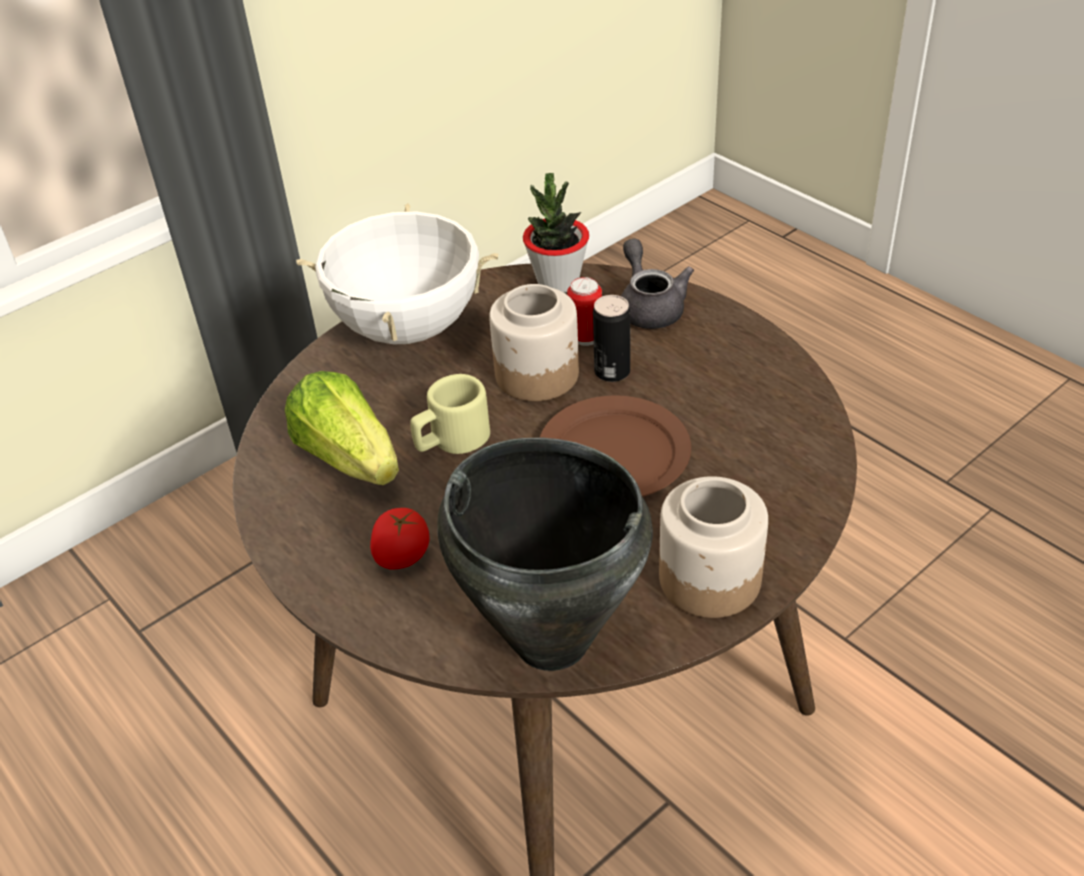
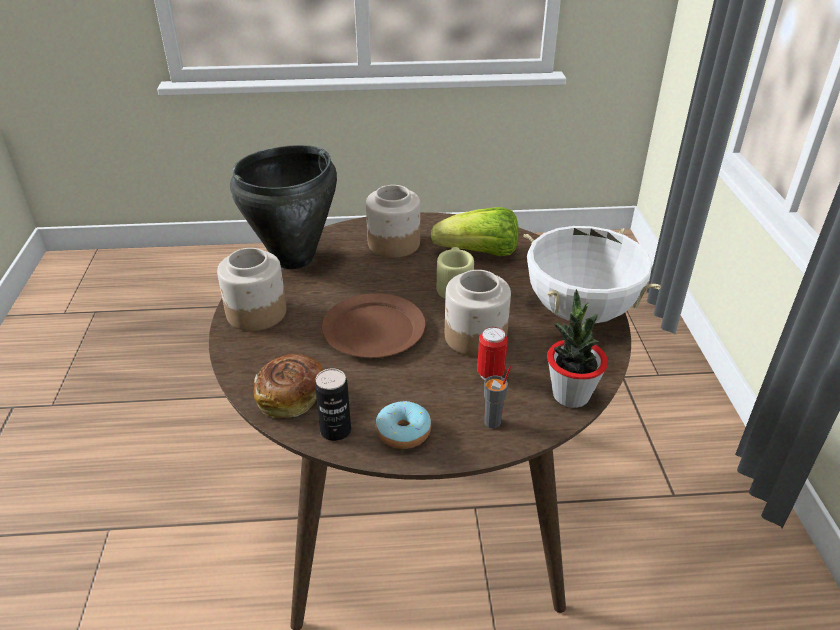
camera: 125 degrees right, 5 degrees down
(402, 556) = (393, 244): tomato -> jar
(612, 372) = (442, 366): can -> can (335, 431)
(649, 306) = (493, 422): grey teapot -> grey cup
(731, 346) = (403, 432): none -> donut
(790, 443) = (291, 397): none -> bread

